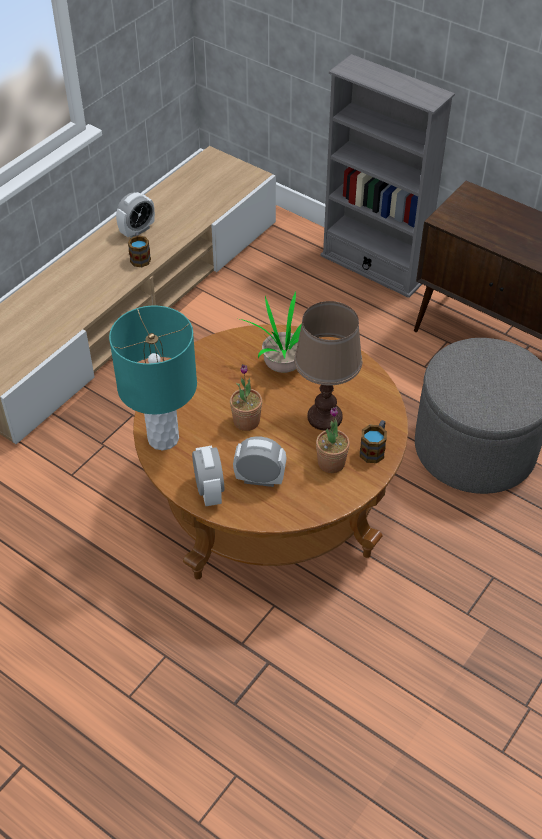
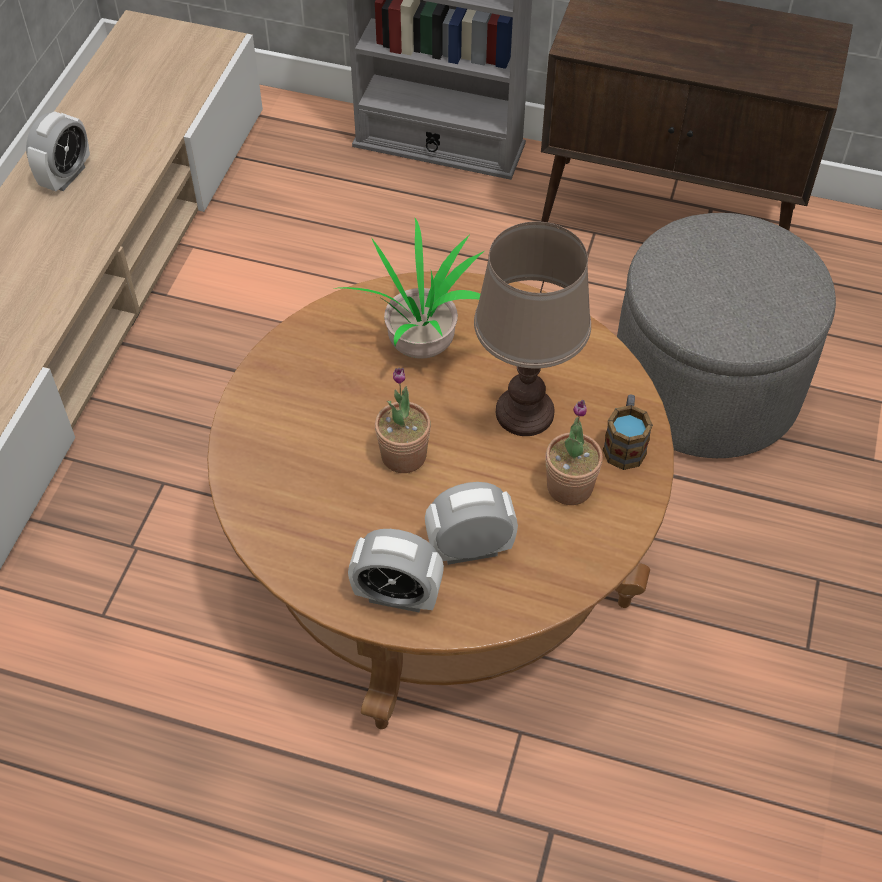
camera: 20 degrees left, 5 degrees up
(140, 257) = (89, 220): mug -> none
(163, 439) = (279, 527): turquoise table lamp -> none
(209, 491) = (397, 596): alarm clock -> alarm clock turned 135 degrees clockwise

